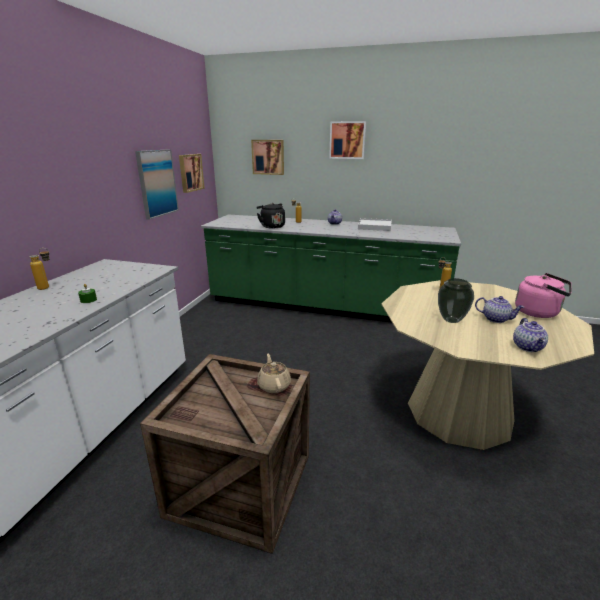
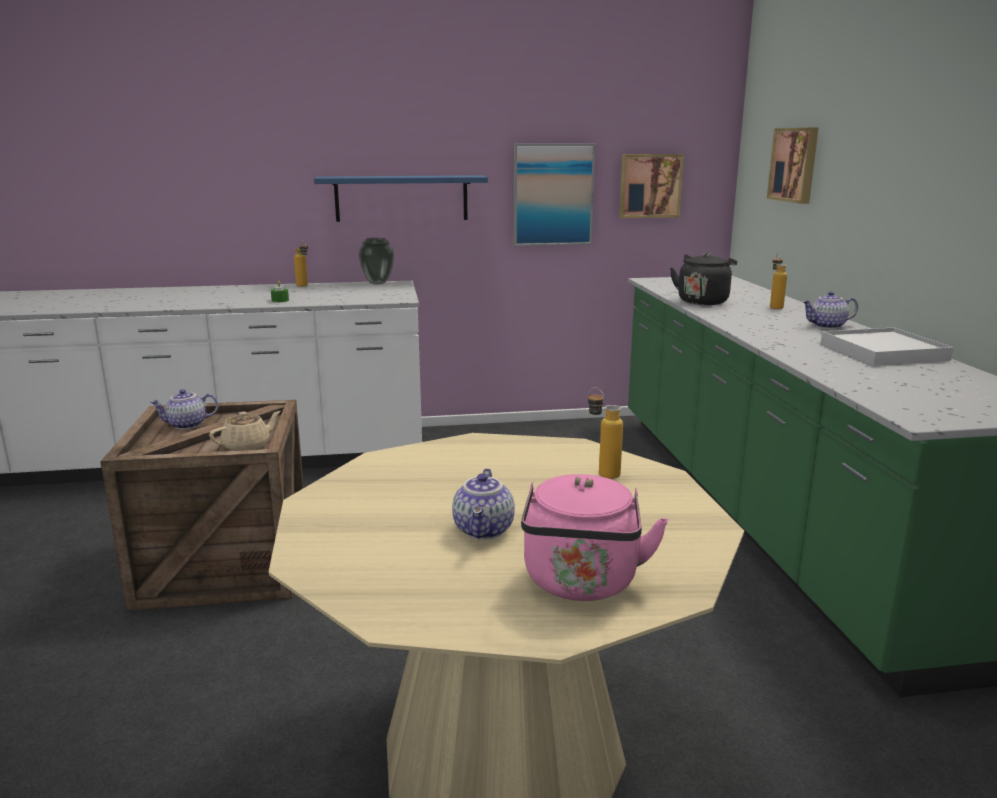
camera: 65 degrees right, 5 degrees down
(82, 198) = (401, 198): none -> blue shelf
(347, 140) = (912, 126): picture -> none
(451, 320) = (441, 489): vase -> vase (378, 283)
(528, 347) = (355, 561): teapot -> teapot (187, 425)

